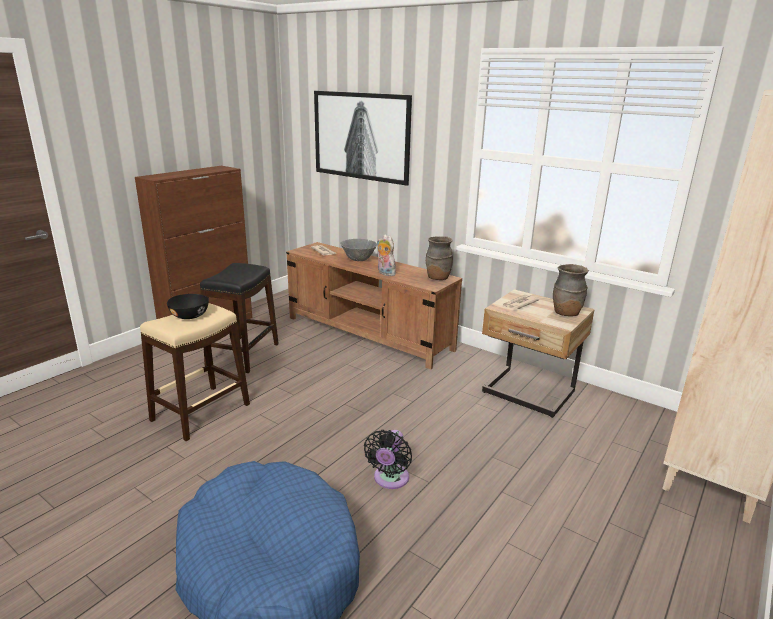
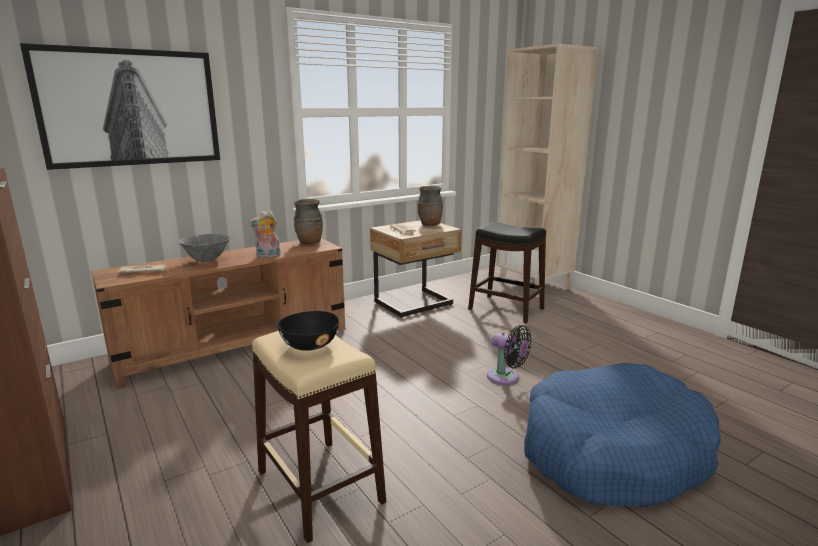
camera: 70 degrees left, 5 degrees down
(243, 354) = (185, 438): black stool -> black stool (506, 309)

